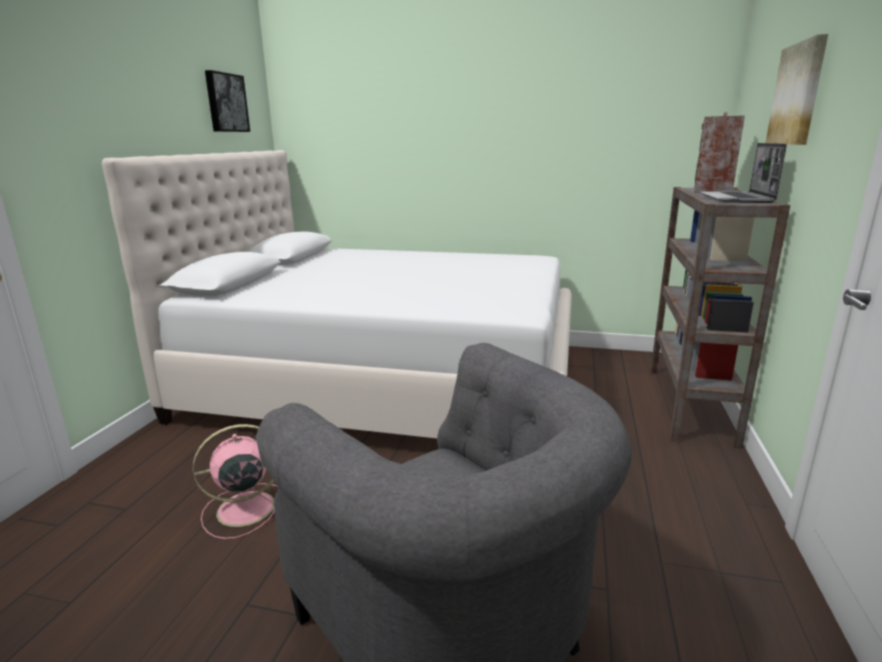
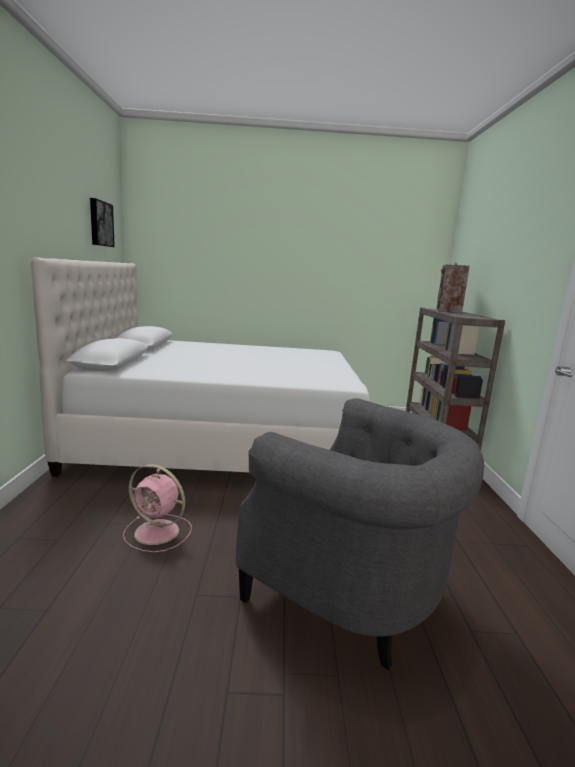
camera: 15 degrees left, 5 degrees down
(243, 509) = (158, 532): pink fan -> pink fan turned 120 degrees counterclockwise
(736, 199) = (470, 315): laptop -> none
(798, 94) = (505, 256): picture -> none

